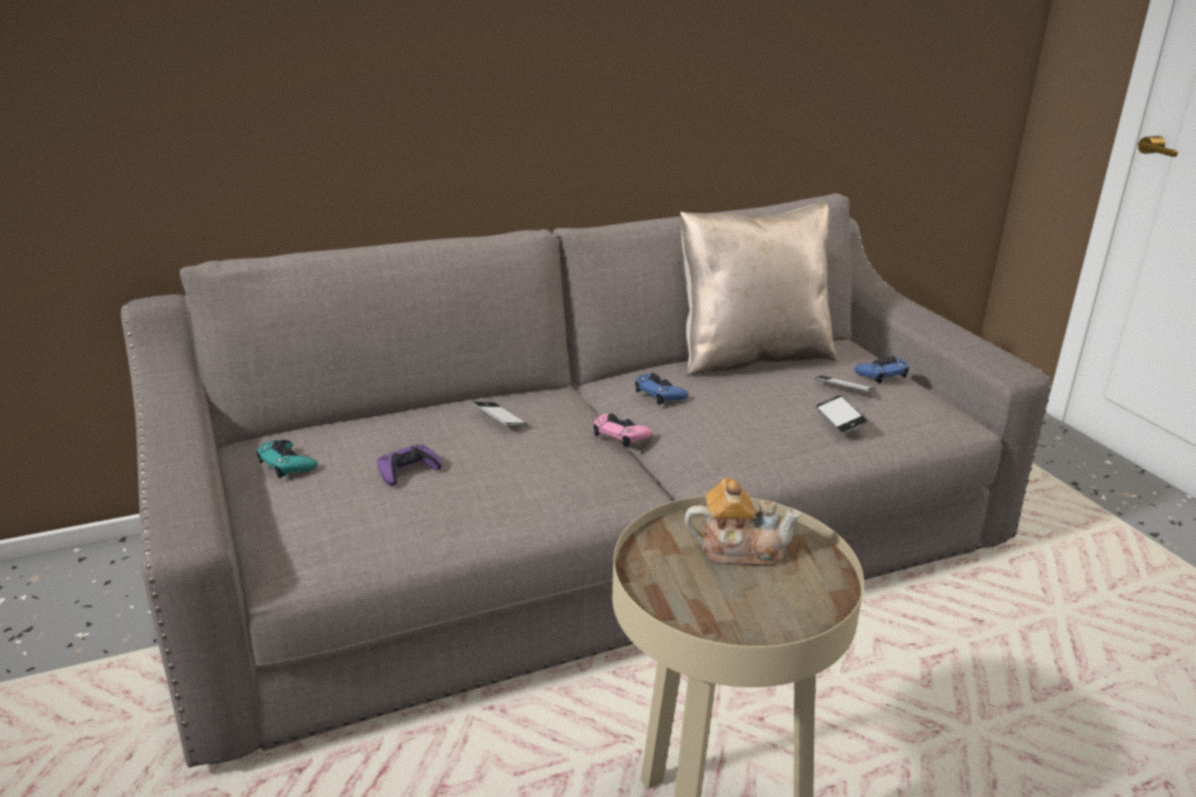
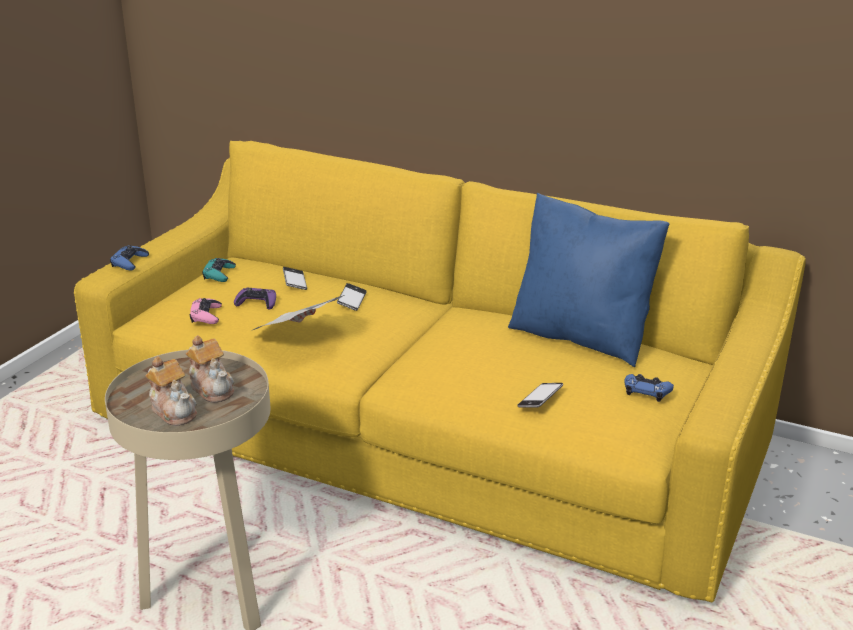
camera: 50 degrees right, 0 degrees up
(533, 481) = (297, 337): none -> newspaper
(596, 546) = (428, 434): grey sofa -> yellow sofa
(620, 434) = (398, 340): pink game controller -> pink game controller (206, 316)
(659, 394) = (465, 329): blue game controller -> blue game controller (129, 262)
(750, 357) = (581, 337): beige pillow -> blue pillow
(769, 598) = (174, 410): none -> teapot
(844, 388) = (591, 384): phone -> phone (295, 282)

